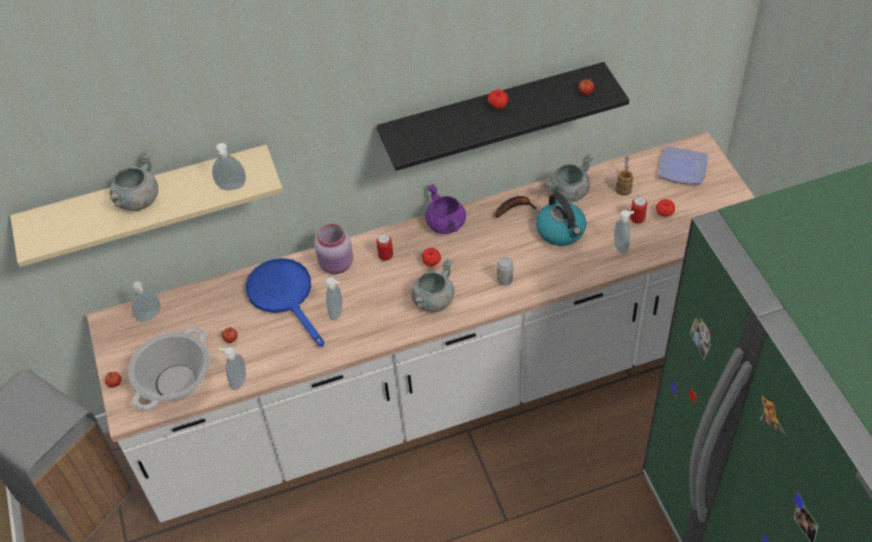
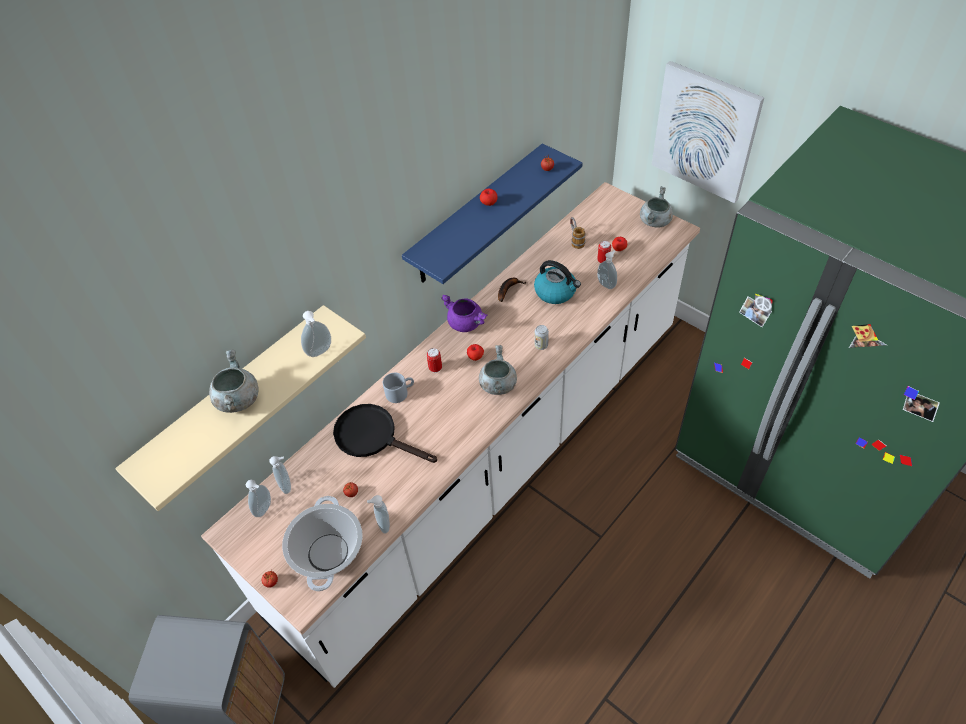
camera: 30 degrees left, 0 degrees up
(285, 295) = (373, 436): blue frying pan -> black frying pan
(337, 265) = (400, 392): pink jar -> grey mug
(337, 313) = (428, 429): soap dispenser -> soap dispenser (287, 485)
(492, 114) = (477, 215): black shelf -> blue shelf
(568, 193) = (540, 262): grey cooking pot -> grey cooking pot (655, 222)
(683, 168) = (607, 213): plate -> none
(812, 117) = (705, 132): none -> picture

